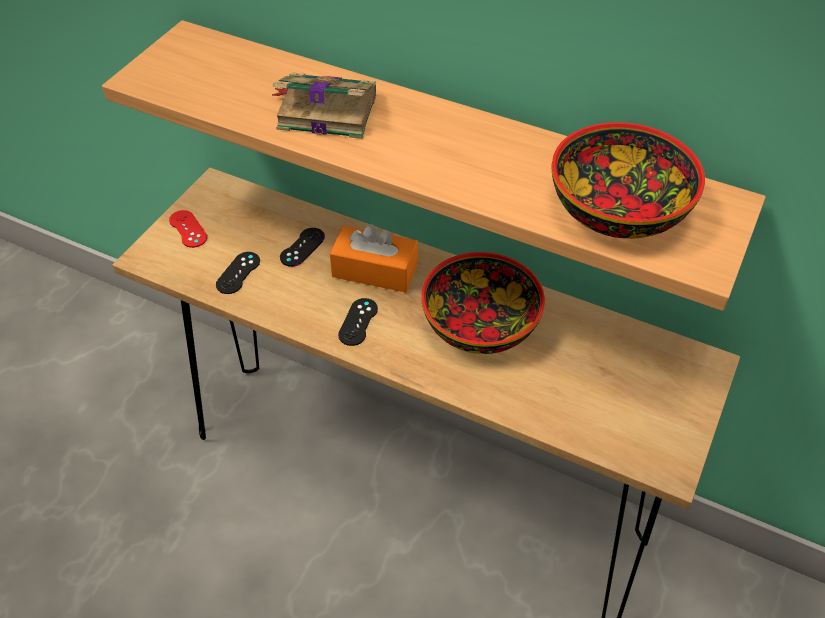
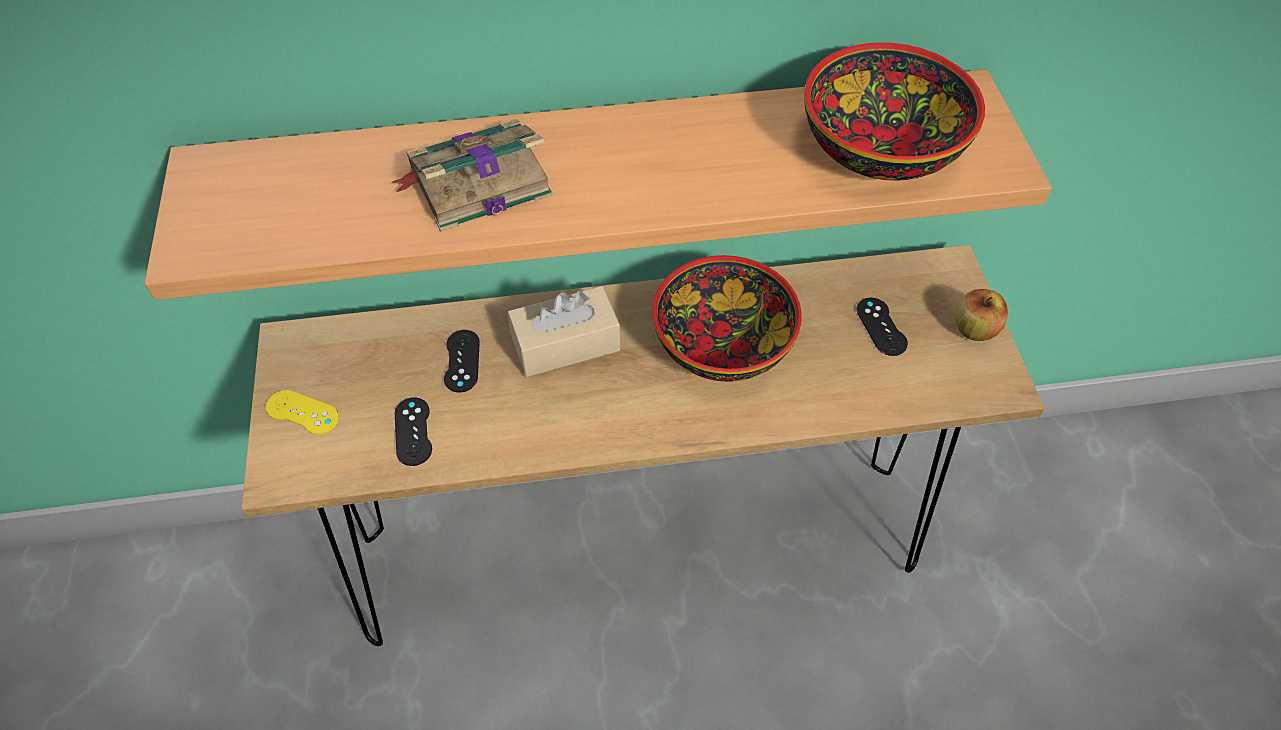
camera: 35 degrees left, 5 degrees up
(188, 229) = (302, 412): red game controller -> yellow game controller
(358, 322) = (598, 411): black game controller -> black game controller (881, 327)
(375, 270) = (565, 344): orange tissue box -> beige tissue box
(685, 416) = (974, 329): none -> apple

